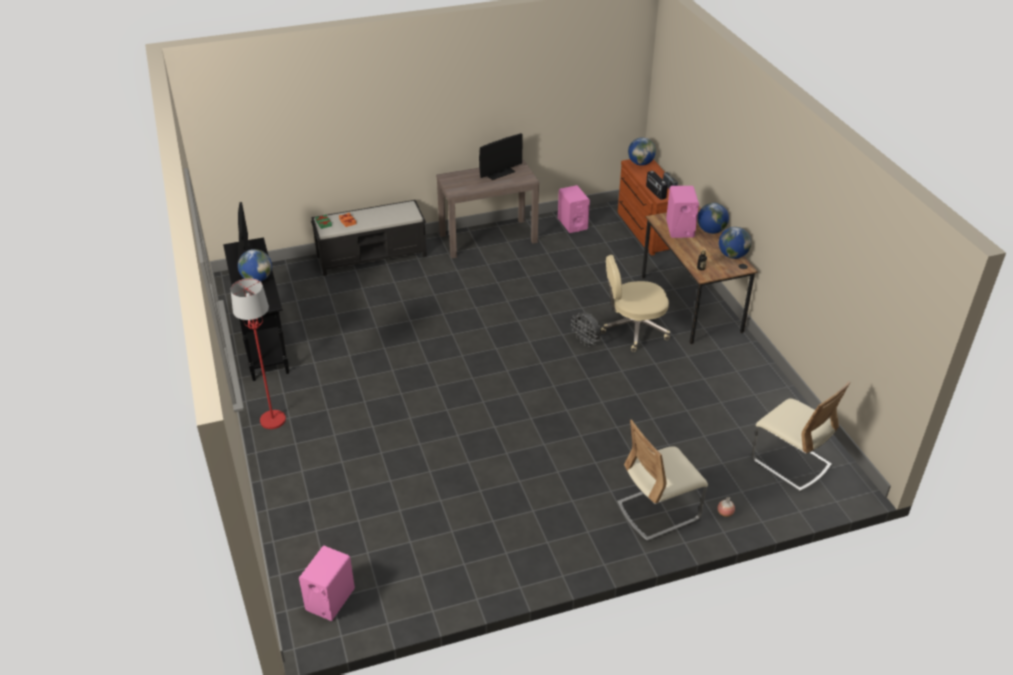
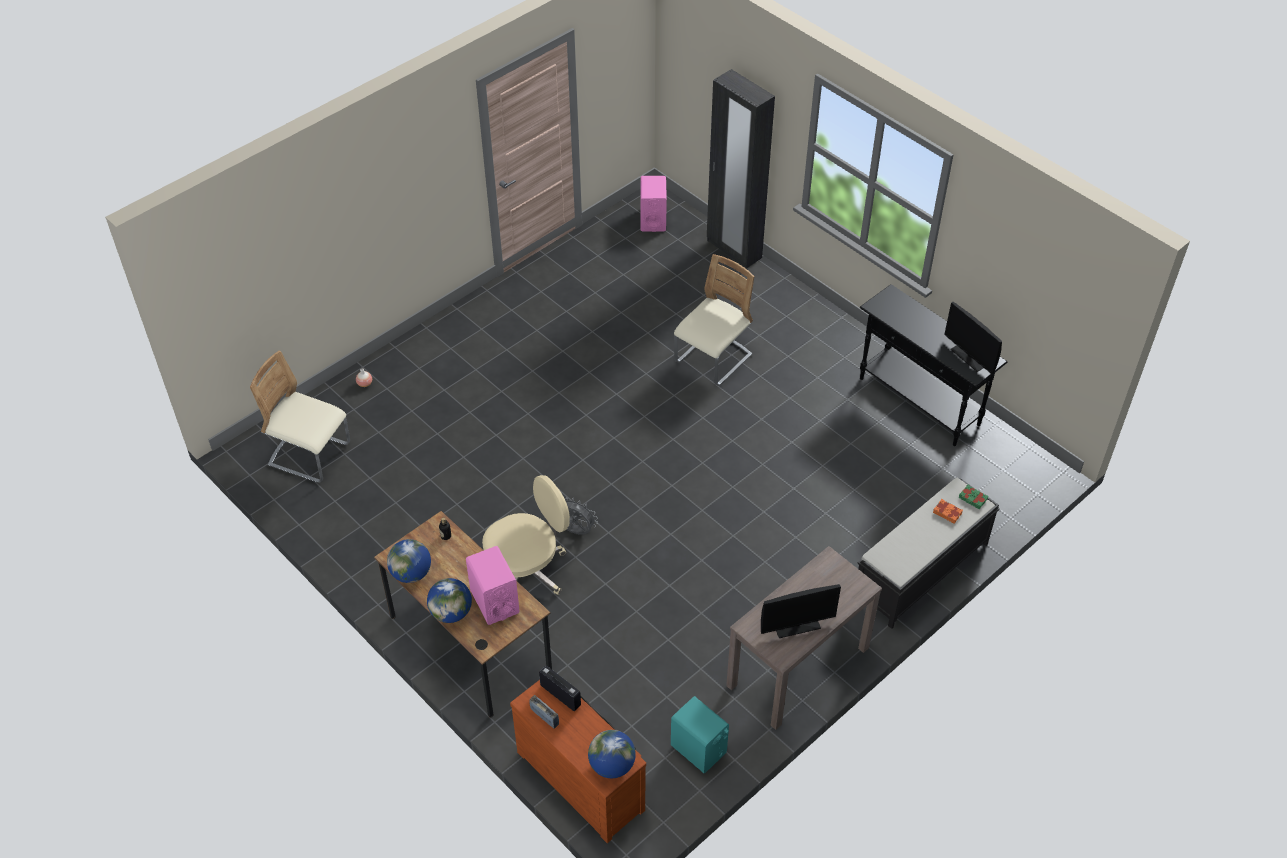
camera: 155 degrees right, 10 degrees up
(257, 279) = (920, 329): globe -> none
(272, 420) = (827, 328): red floor lamp -> none
(279, 529) = (733, 249): none -> black wardrobe
(500, 173) = (796, 625): monitor -> monitor turned 135 degrees counterclockwise
(572, 224) = (699, 749): pink speaker -> turquoise speaker
(658, 511) = (426, 365): beige chair -> beige chair (713, 359)

